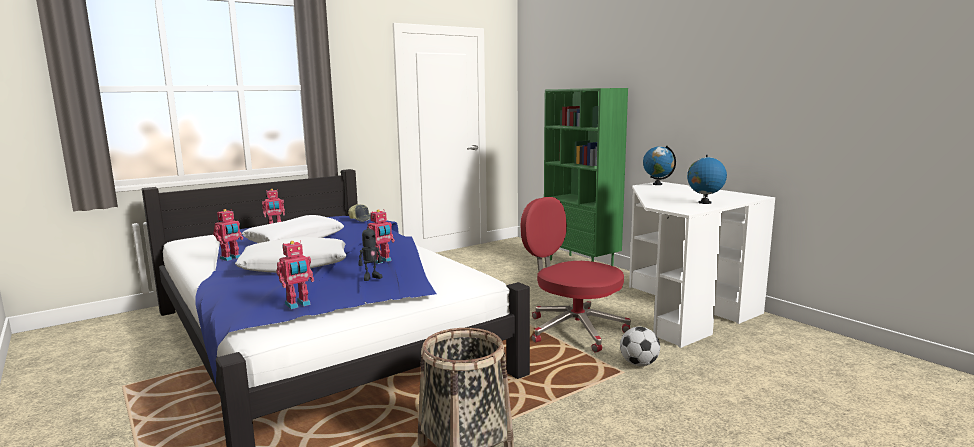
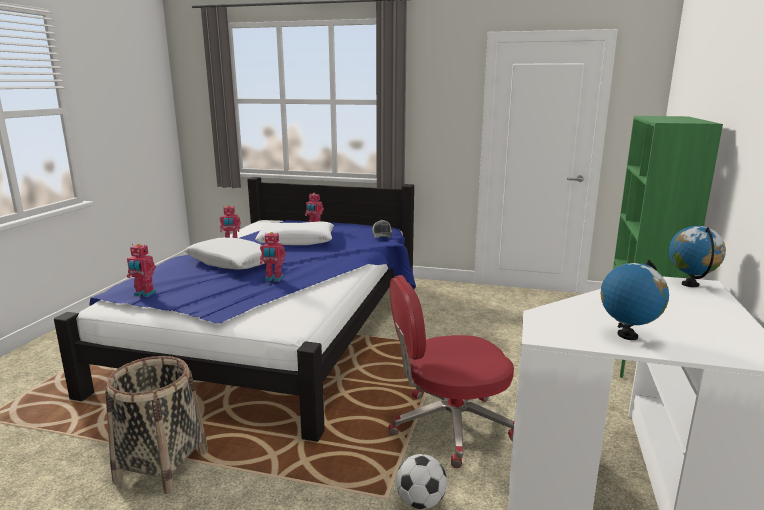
camera: 50 degrees right, 5 degrees up
(371, 277) = (227, 291): toy robot -> none
(573, 330) = (449, 426): red office chair -> red office chair turned 105 degrees counterclockwise

